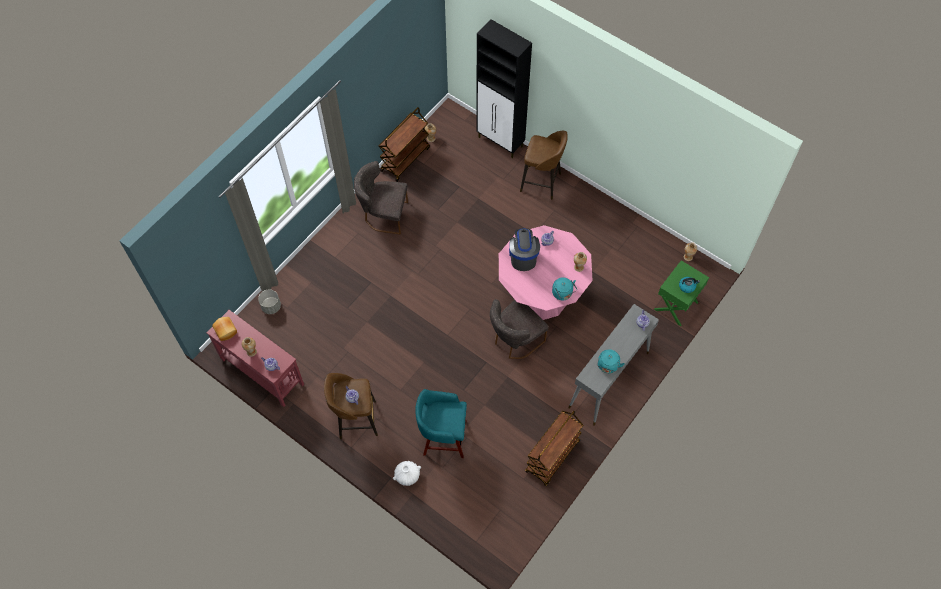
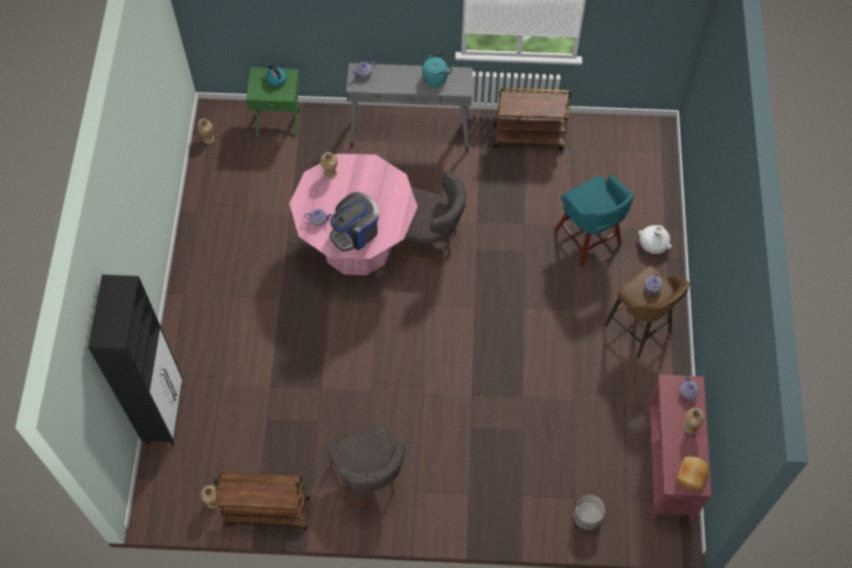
camera: 125 degrees left, 0 degrees up
(542, 183) = (200, 331): brown stool -> none
(563, 294) = (374, 170): turquoise kettle -> none

